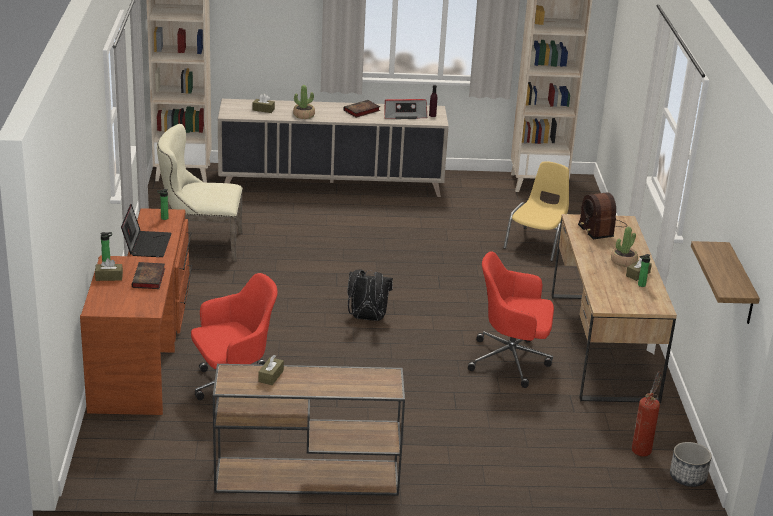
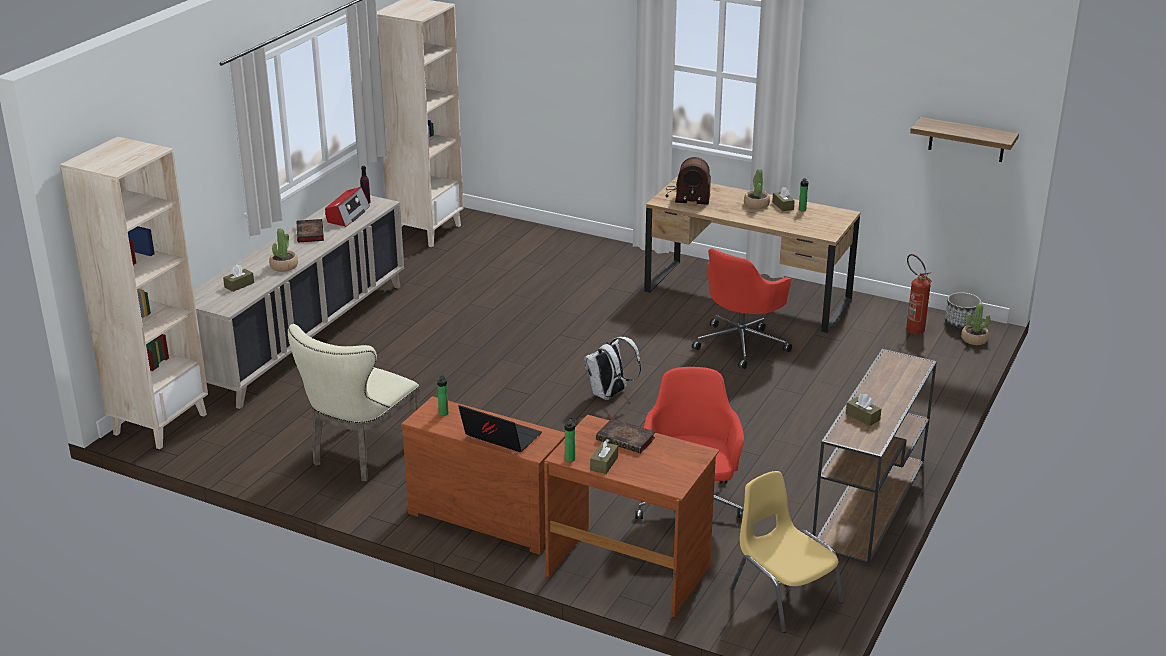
camera: 60 degrees left, 0 degrees up
(366, 318) = (609, 395): black backpack -> white backpack
(537, 243) = (544, 268): yellow chair -> yellow chair (784, 594)
(662, 491) = (974, 340): none -> potted plant

